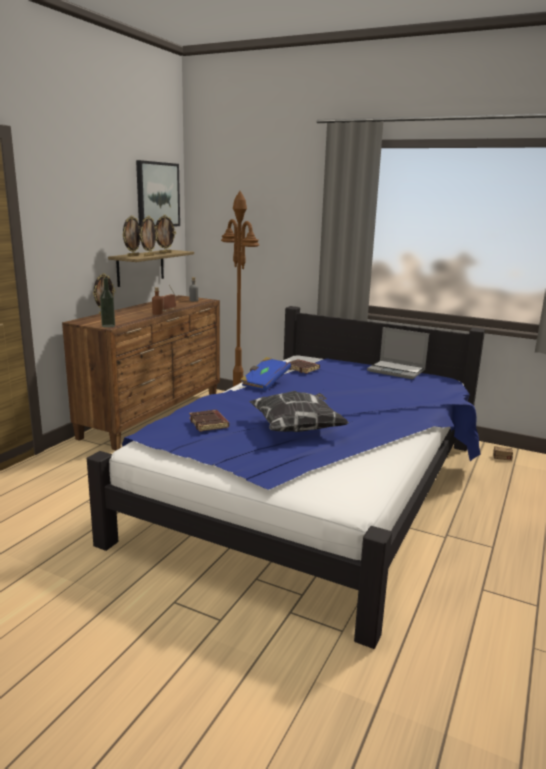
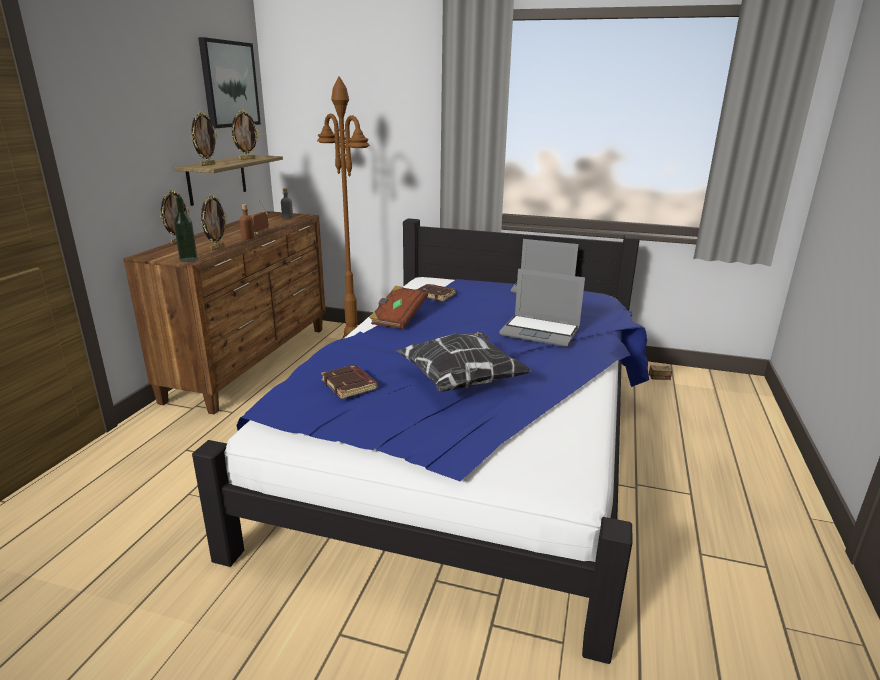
camera: 10 degrees left, 5 degrees up
(149, 255) = (228, 163): picture frame -> picture frame (217, 248)
(264, 383) = (398, 318): blue book -> brown book
(378, 400) = (541, 332): none -> laptop

